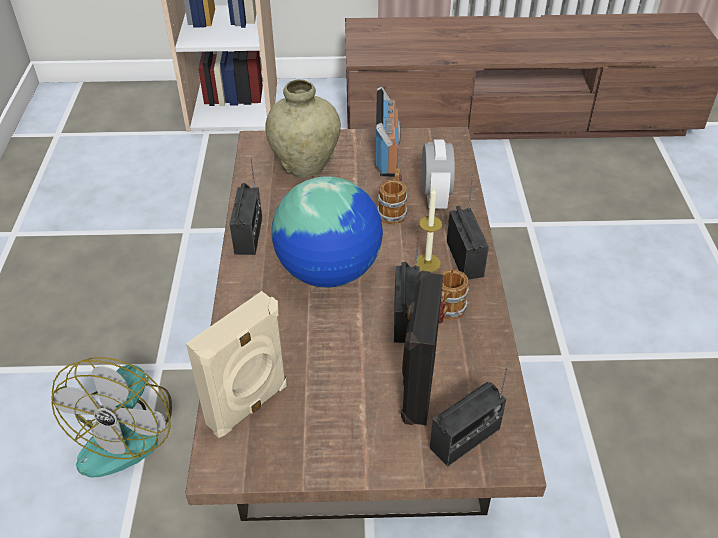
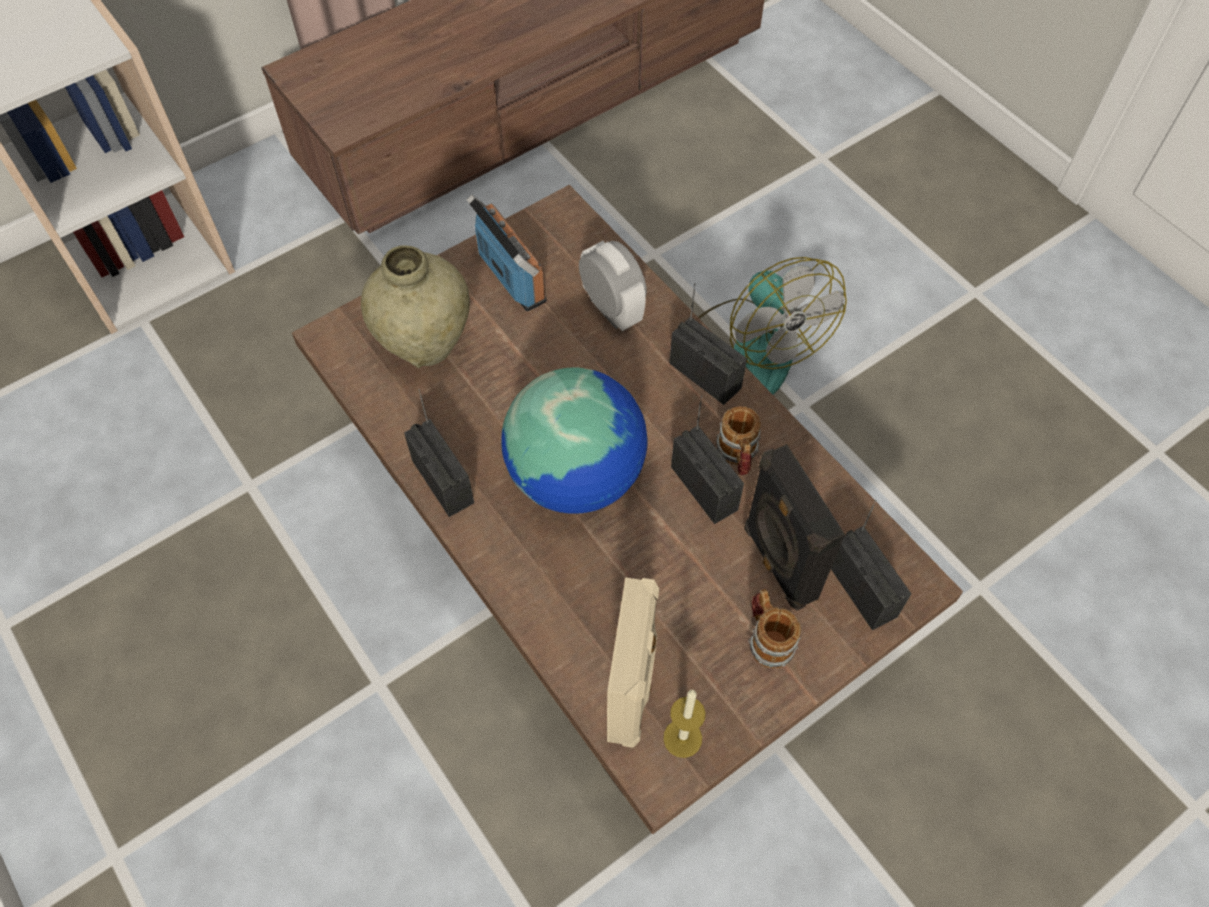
camera: 35 degrees left, 15 degrees up
(127, 430) = (412, 781): fan -> fan (750, 348)
(393, 211) = (580, 353): mug -> mug (767, 638)
(427, 263) = (671, 404): candle -> candle (682, 738)
(465, 438) = (862, 589): radio -> radio turned 45 degrees counterclockwise

